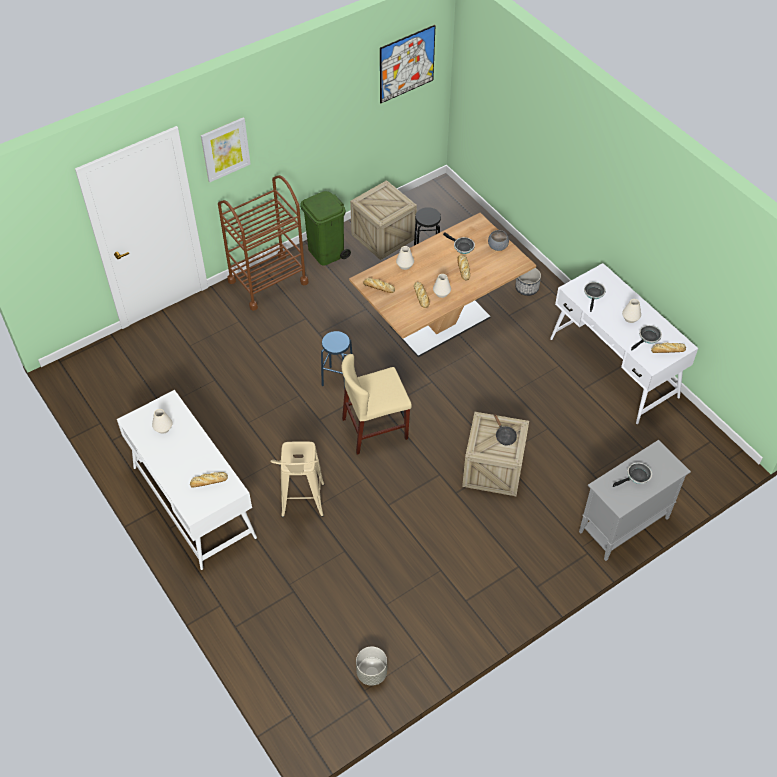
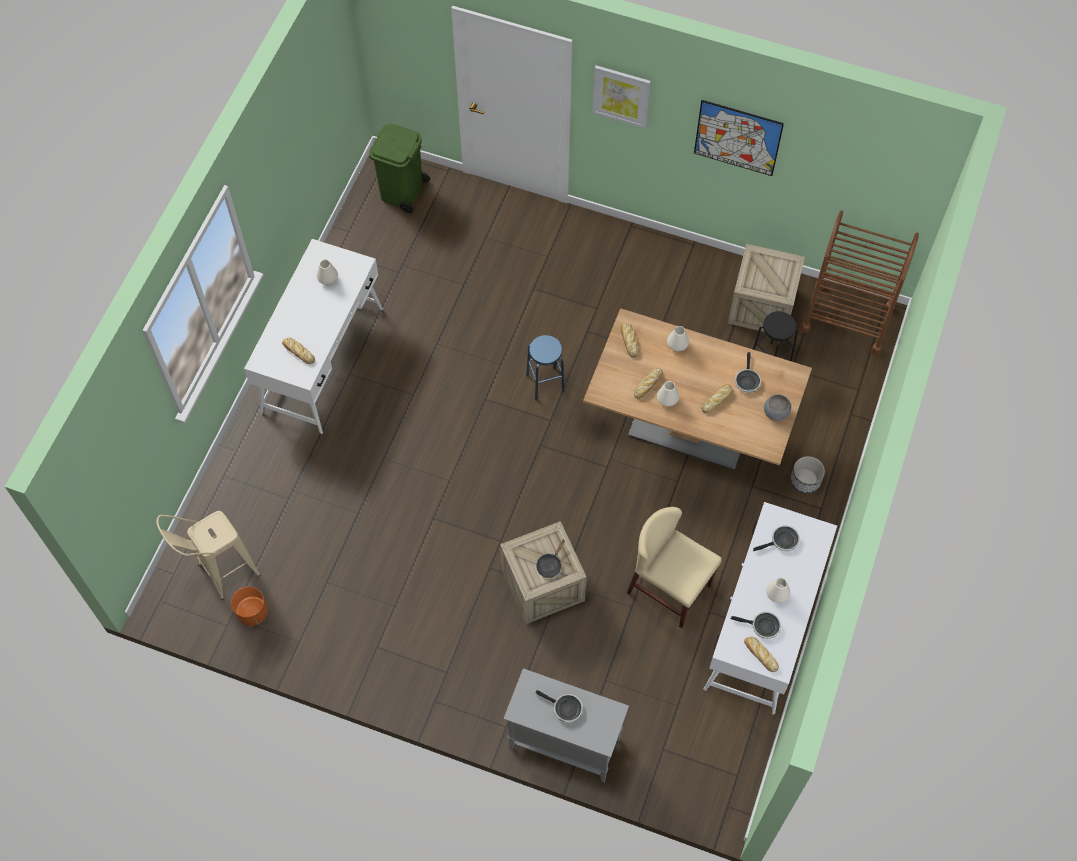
camera: 55 degrees right, 10 degrees up
(268, 281) = (615, 246): brown cart -> brown cart (847, 318)
(302, 507) = (379, 449): beige stool -> beige stool (220, 575)
(326, 252) = (696, 270): green trash can -> green trash can (402, 192)
(371, 673) = (252, 612): grey planter -> orange planter
(375, 429) = (511, 452): beige chair -> beige chair (669, 589)
(407, 64) = (880, 164): picture -> picture (737, 138)

